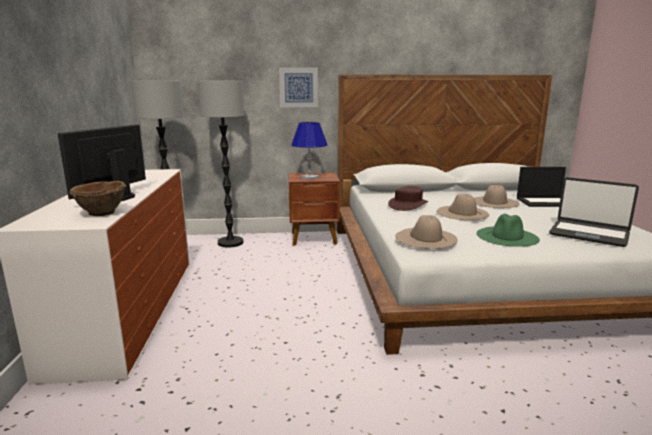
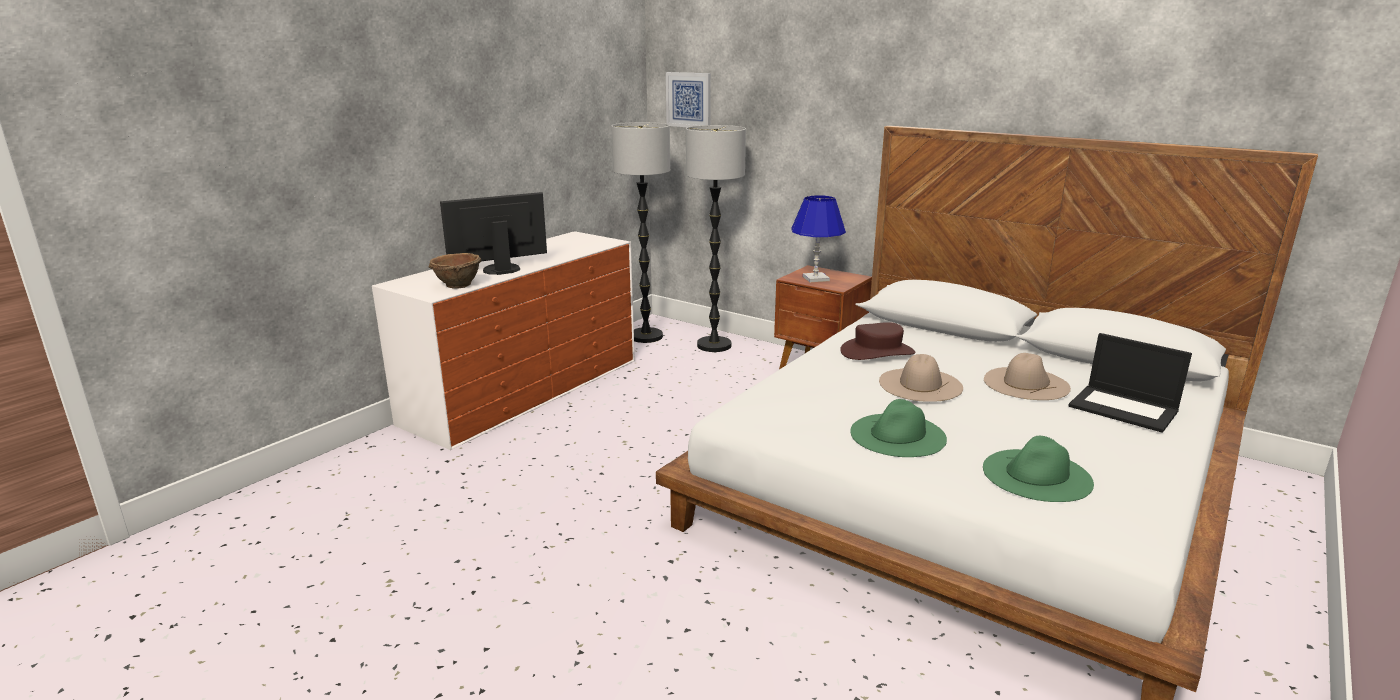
camera: 40 degrees right, 5 degrees up
(298, 87) = (832, 140): picture -> picture (689, 100)
(426, 237) = (777, 401): beige hat -> none
(589, 234) = (1037, 475): laptop -> green hat

